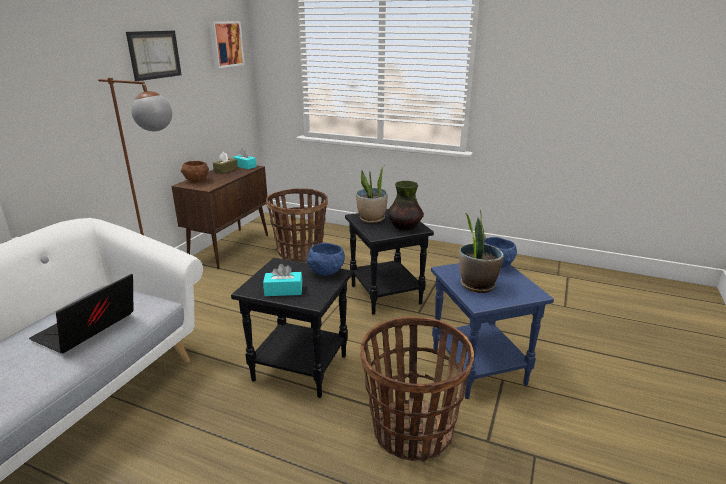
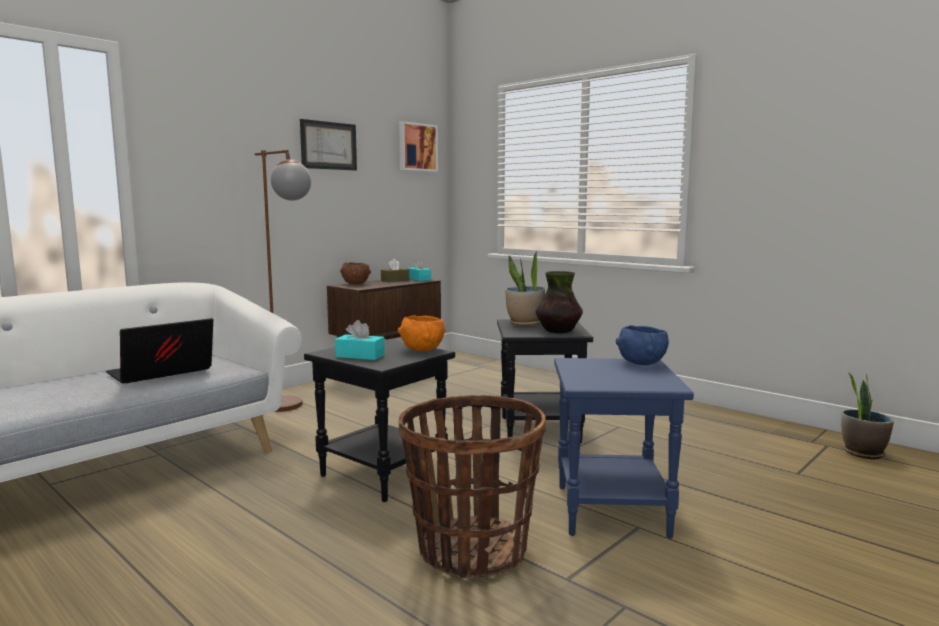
camera: 20 degrees right, 15 degrees down
(300, 253) = (463, 384): basket -> none
(326, 272) = (422, 350): blue bowl -> orange bowl
(477, 285) = (596, 373): potted plant -> potted plant (862, 453)

